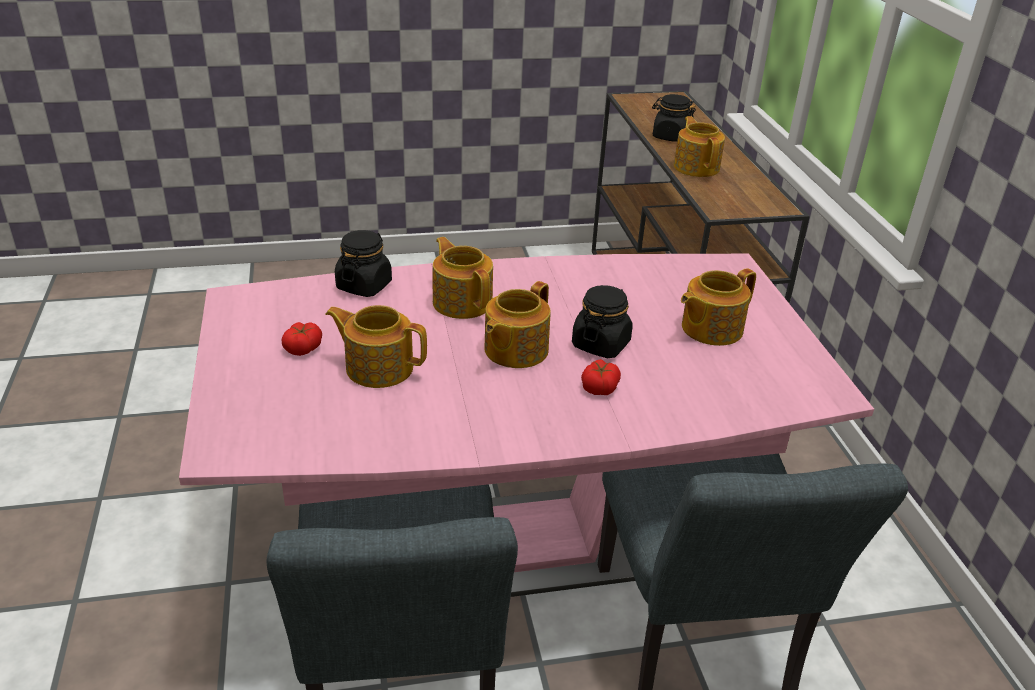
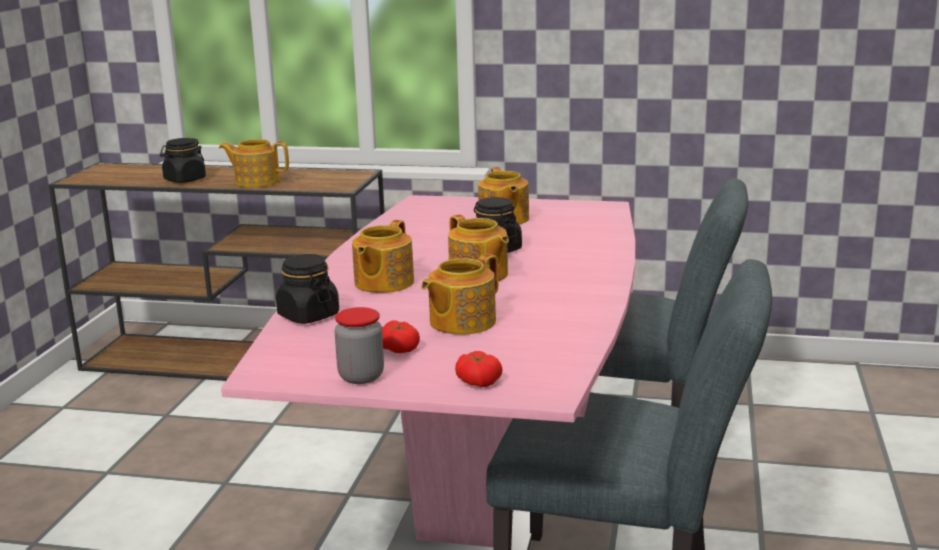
camera: 65 degrees left, 15 degrees down
(237, 344) = (361, 376): none -> jar
(462, 302) = (382, 283): teapot -> teapot turned 60 degrees counterclockwise
(599, 387) = (552, 258): tomato -> tomato (478, 381)

